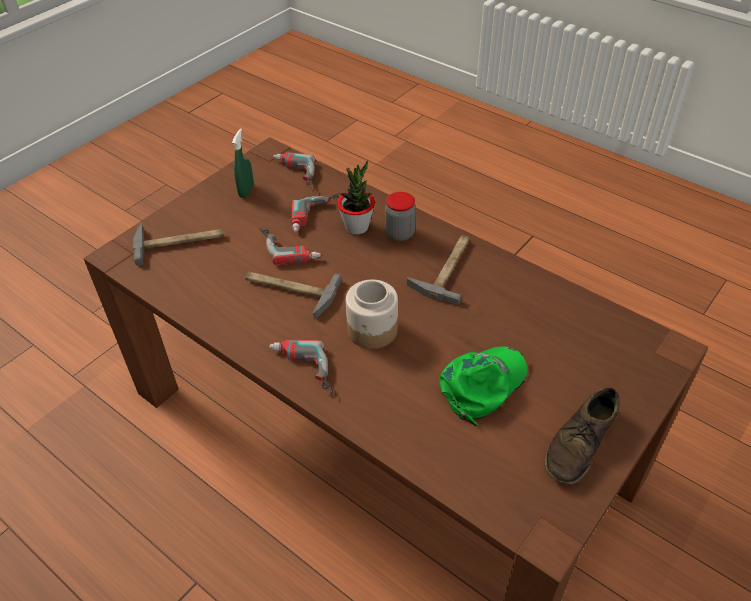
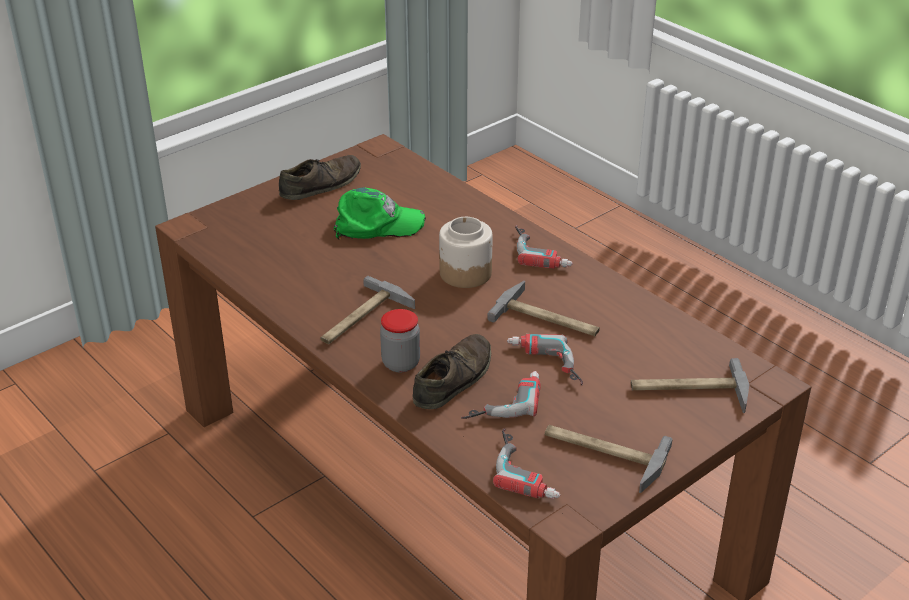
camera: 170 degrees left, 10 degrees down
(246, 191) = (603, 453): green spray bottle -> hammer
(357, 227) = (453, 379): potted plant -> brown shoe
(483, 384) = (377, 224): green cap -> green cap turned 150 degrees counterclockwise

